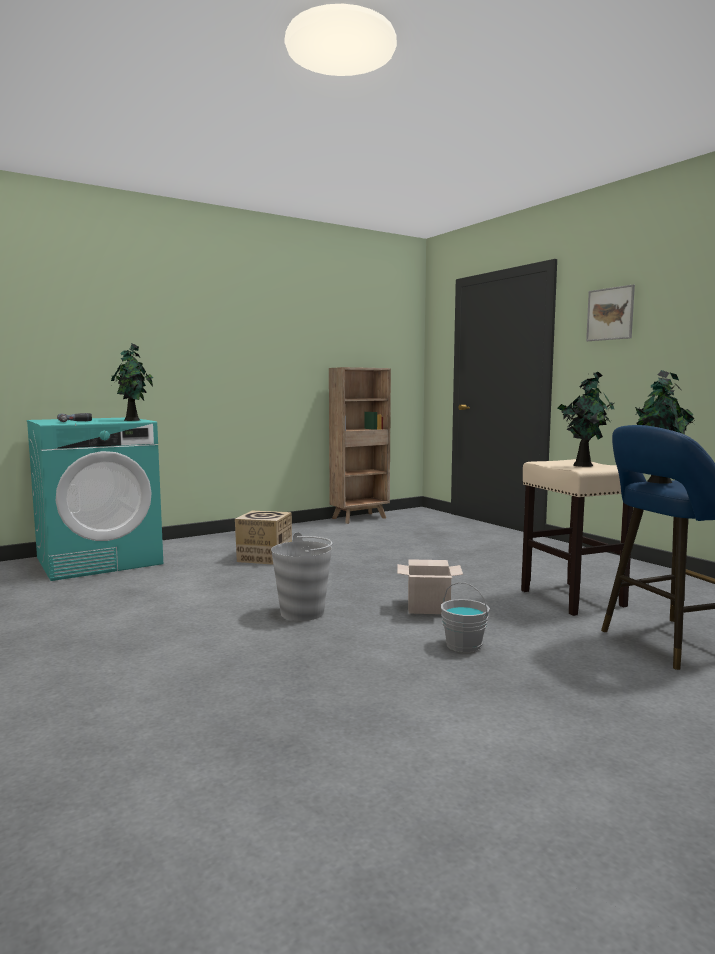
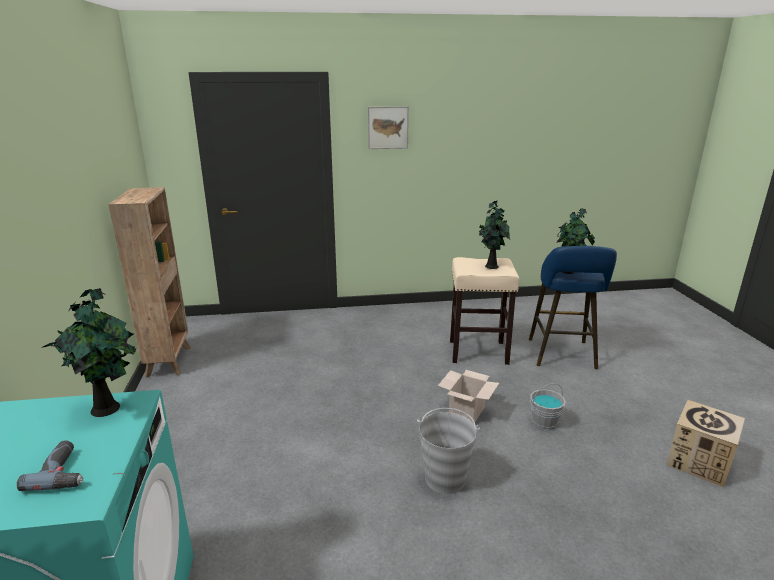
camera: 65 degrees left, 15 degrees up
(264, 557) = (250, 462): cardboard box -> cardboard box (699, 462)

